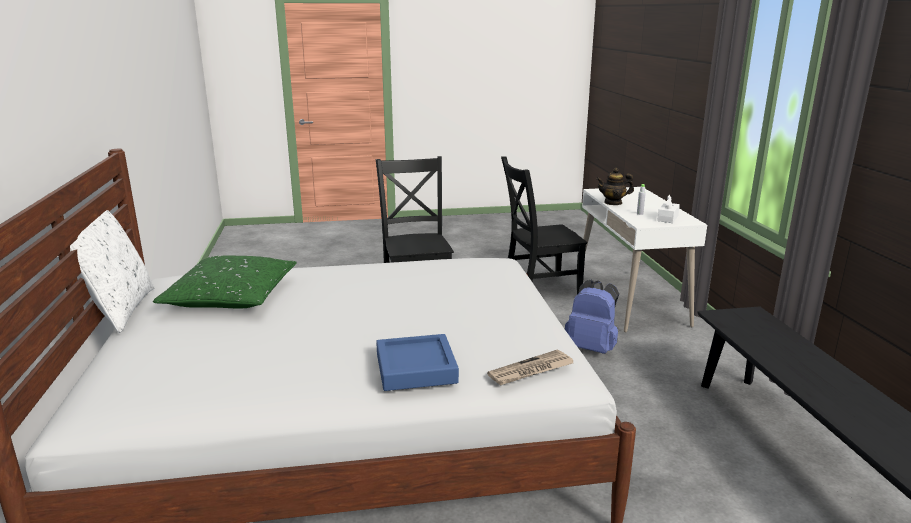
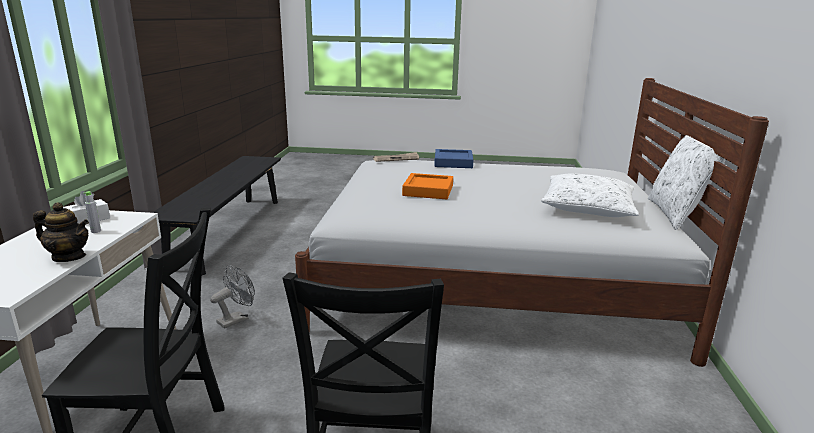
camera: 165 degrees left, 0 degrees up
(231, 296) = (588, 207): green pillow -> white pillow
(429, 293) = (428, 191): none -> orange tray
(591, 348) = (237, 319): blue backpack -> grey fan

